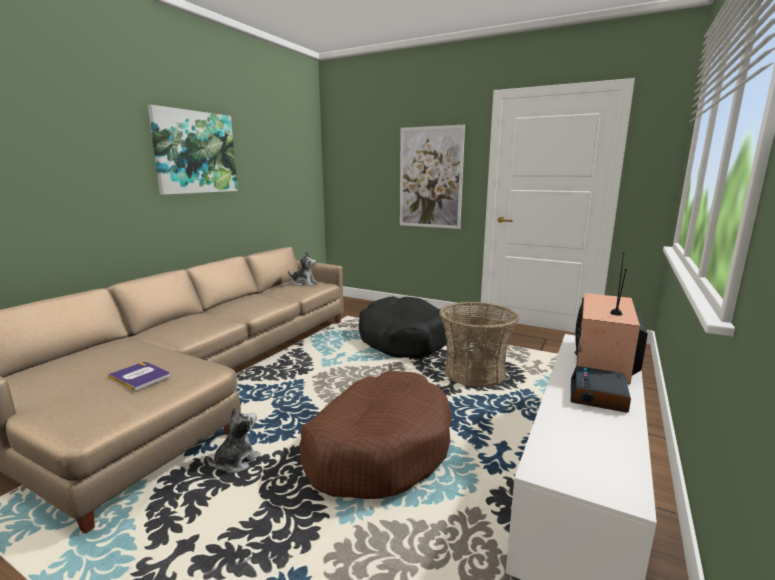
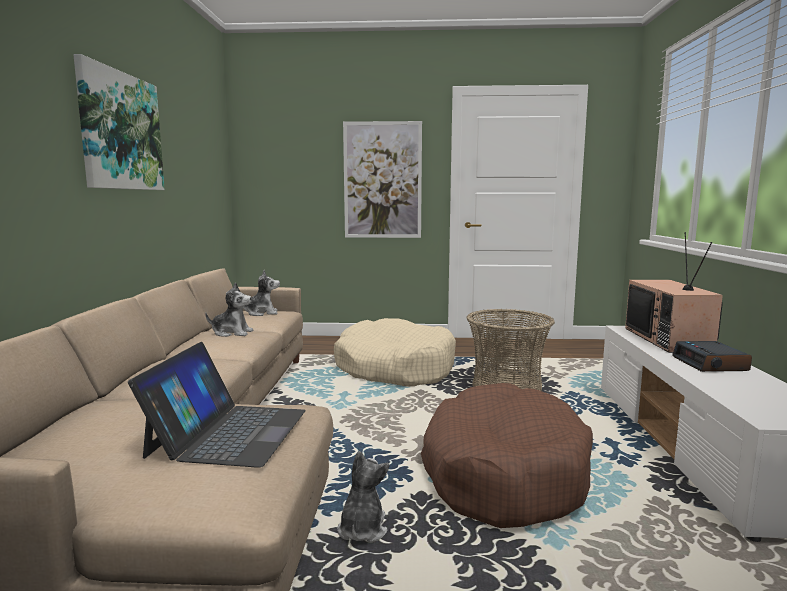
camera: 25 degrees left, 5 degrees down
(140, 376) = (229, 432): book -> laptop
(261, 298) = (232, 333): none -> plush toy
(402, 339) = (394, 368): black dog bed -> beige dog bed

